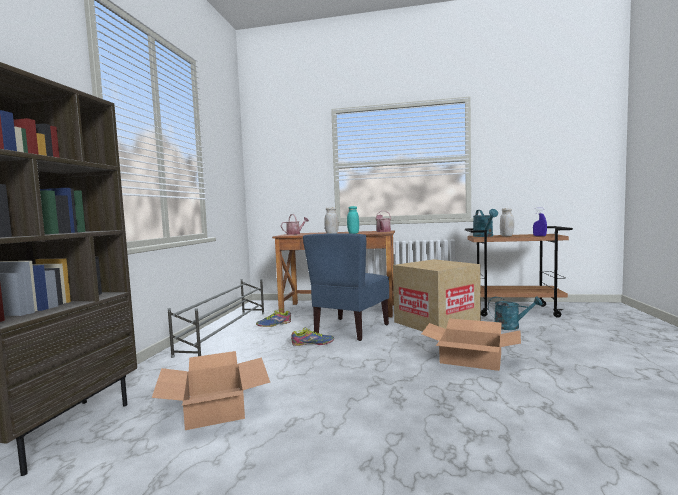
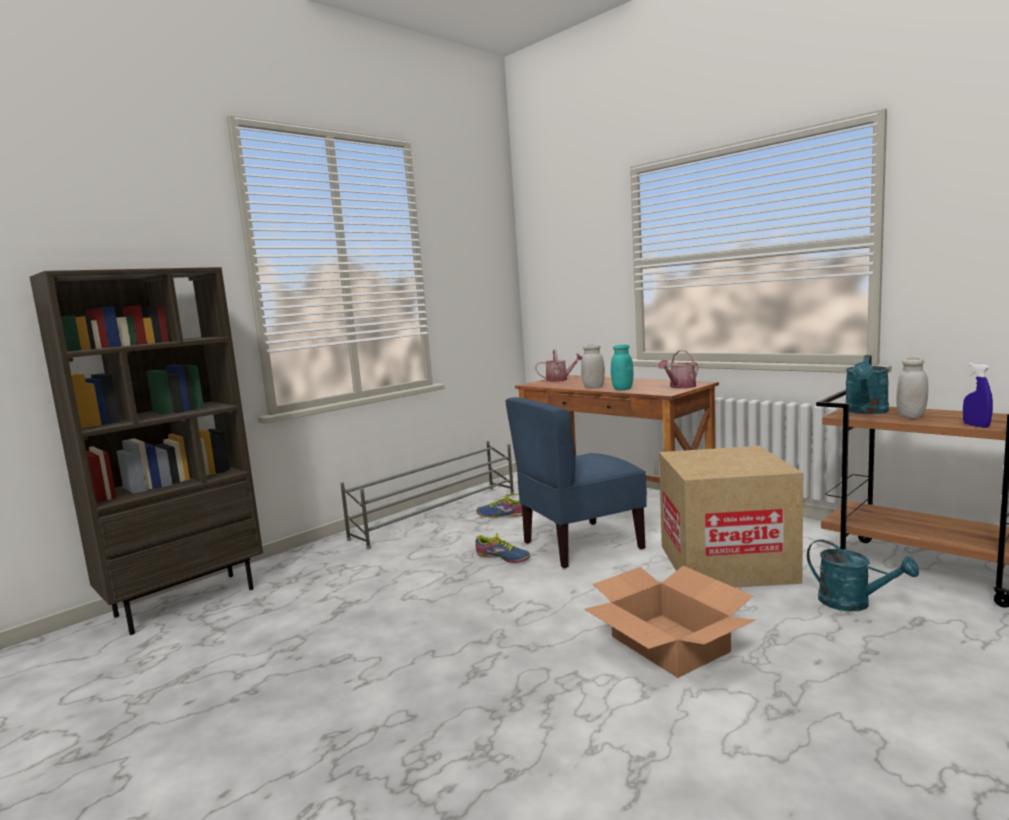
camera: 35 degrees right, 5 degrees up
(215, 407) = (307, 616): cardboard box -> none

